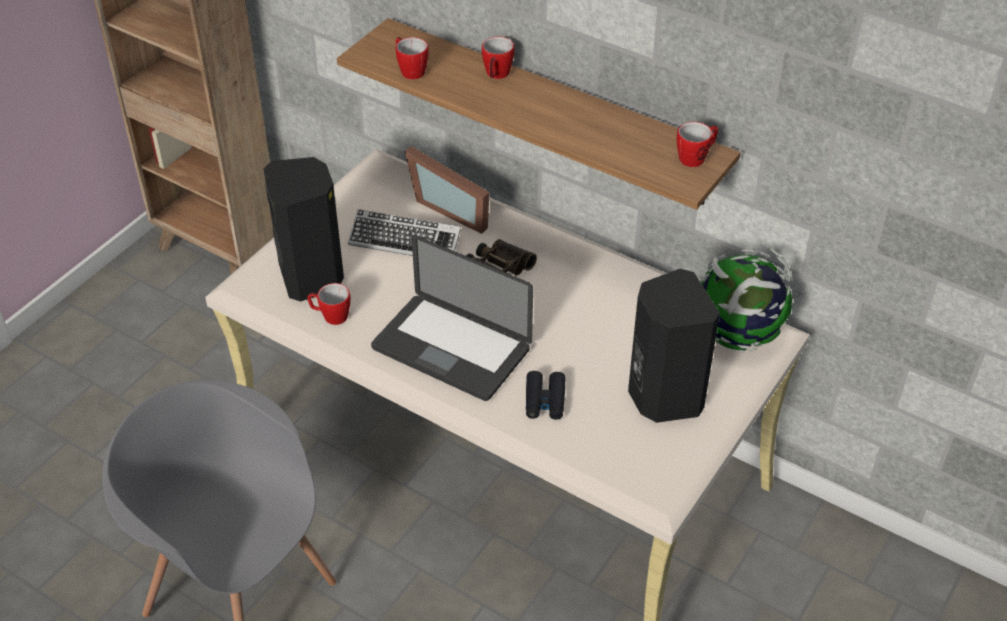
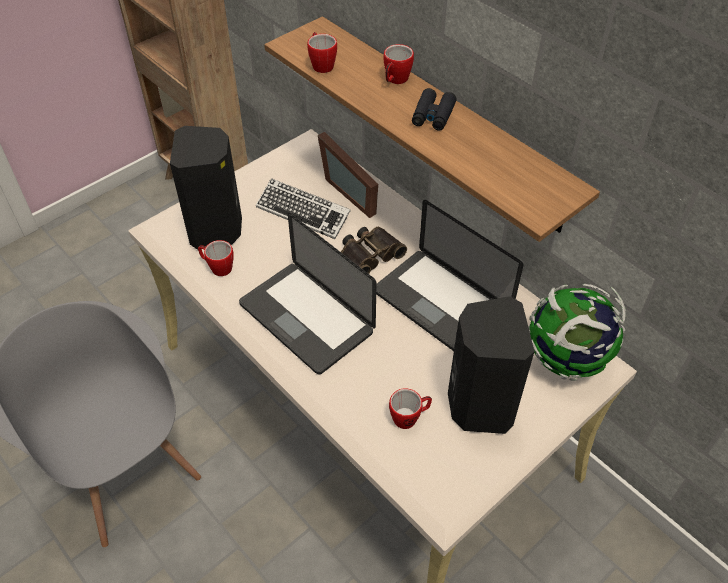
camera: 15 degrees right, 5 degrees up
(545, 400) = (370, 385): black binoculars -> black binoculars (433, 115)
(590, 306) = (441, 303): none -> laptop
(696, 157) = (554, 189): mug -> mug (409, 417)

